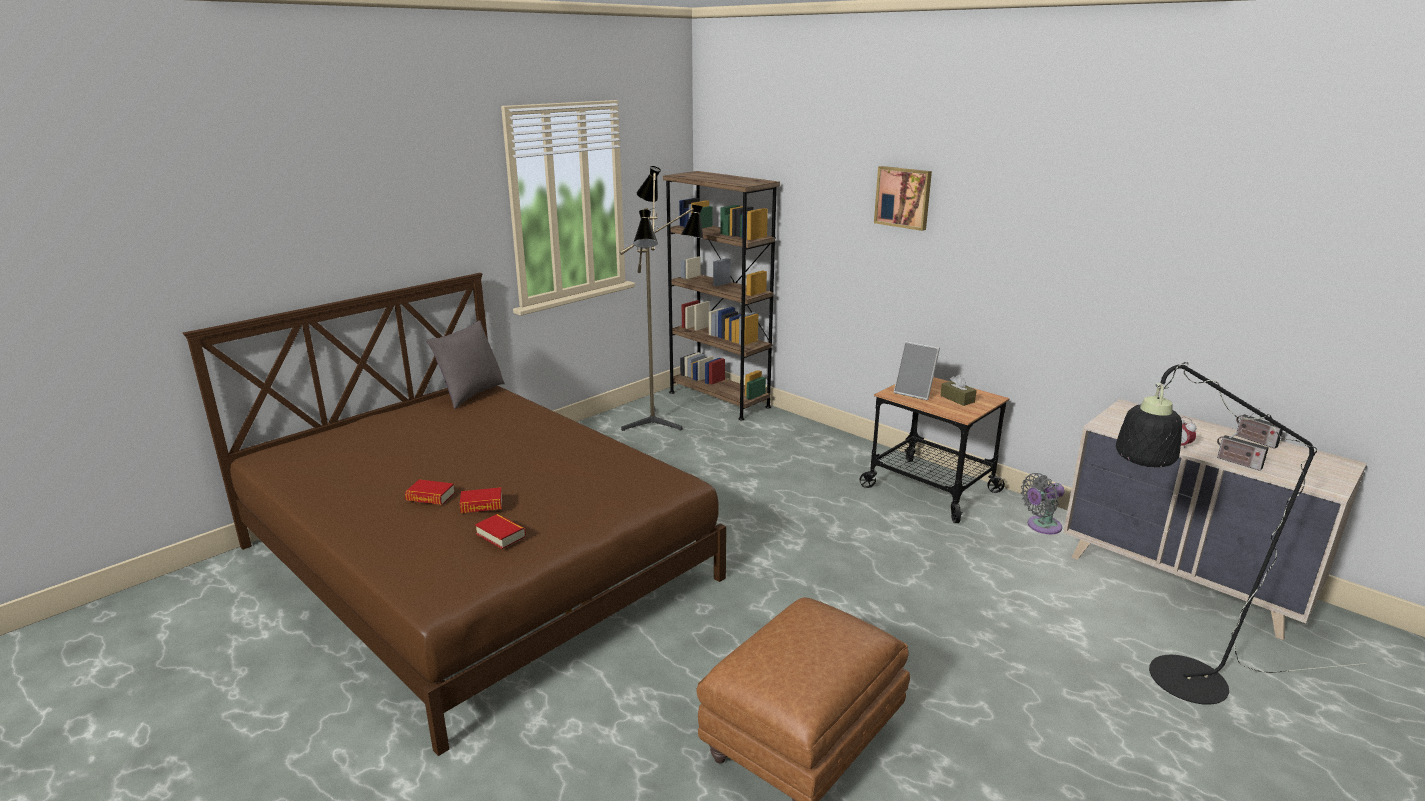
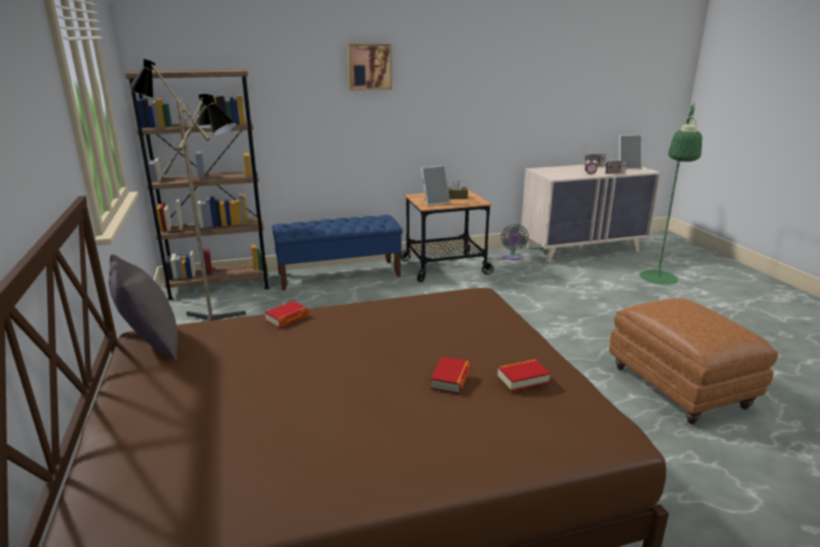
camera: 60 degrees left, 0 degrees up
(430, 497) = (402, 406): book -> book (287, 318)
(817, 439) = (339, 275): none -> blue bench
(1170, 681) = (658, 281): black floor lamp -> green floor lamp
(1310, 468) = (627, 167): none -> picture frame

